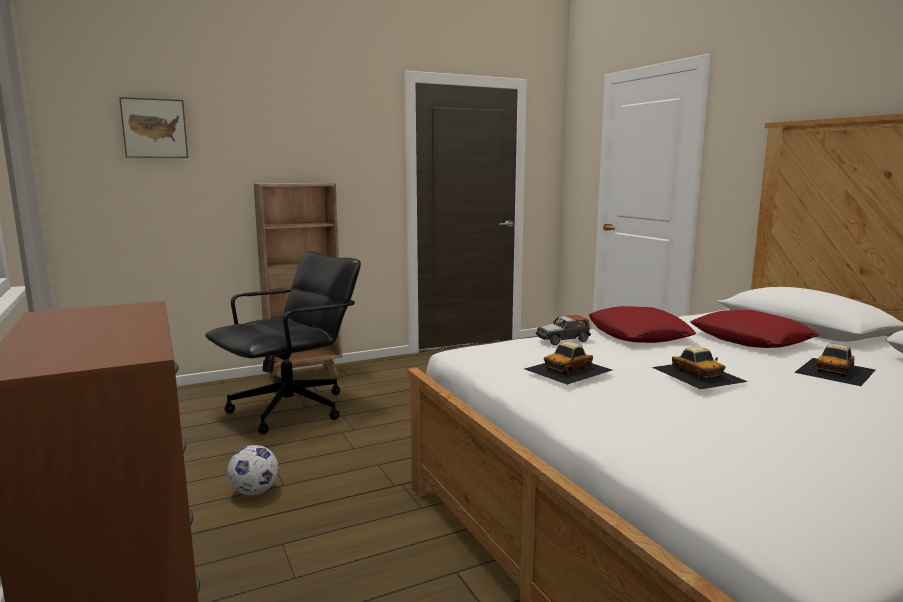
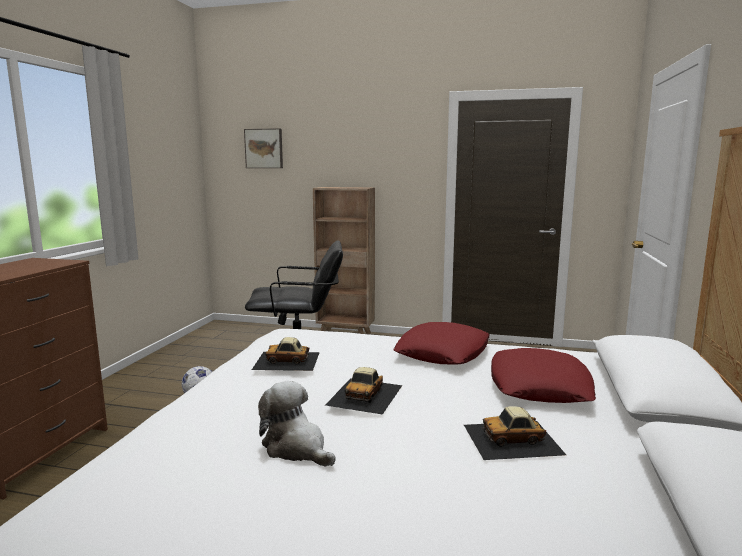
camera: 40 degrees right, 0 degrees up
(563, 340) = (366, 340): toy car -> none
(768, 422) = (296, 448): none -> plush toy

